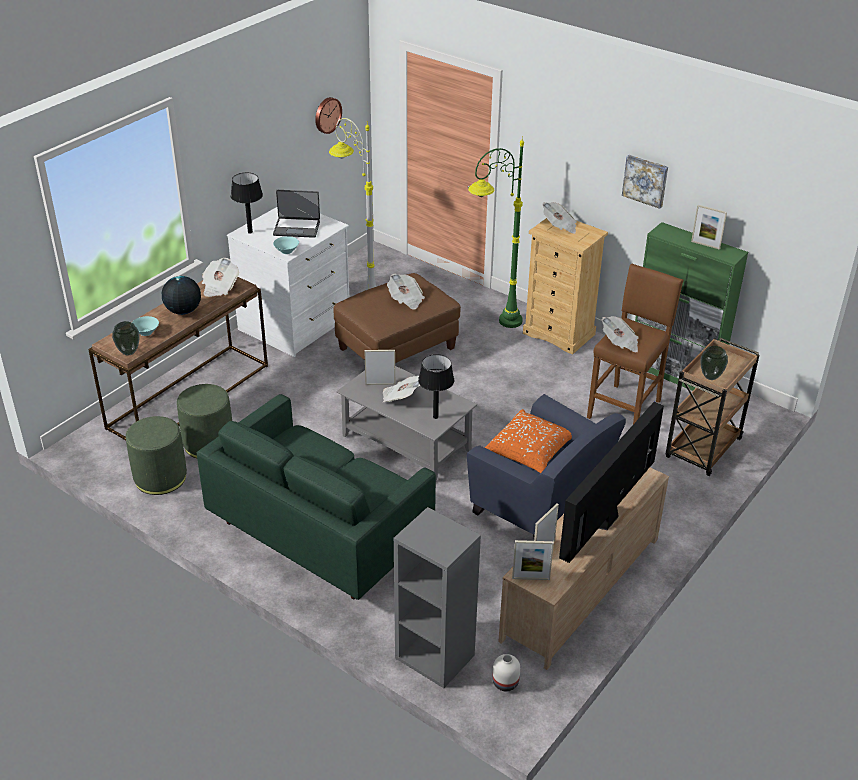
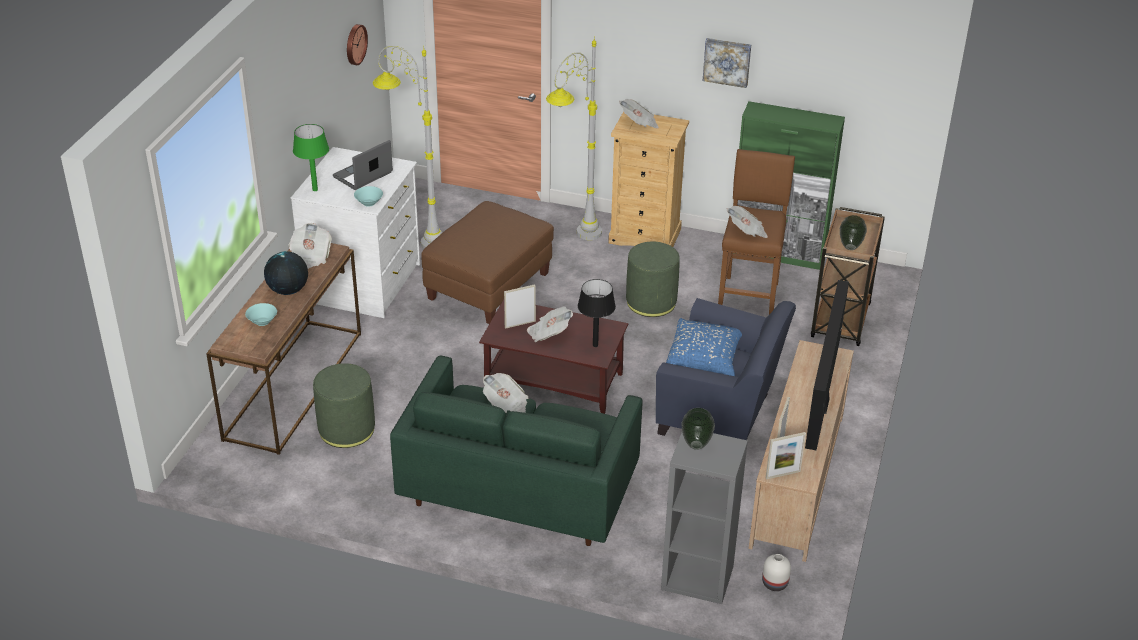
camera: 20 degrees left, 0 degrees up
(129, 352) = (258, 347): vase -> vase (697, 445)
(160, 477) = (316, 477): green ottoman -> green ottoman (651, 302)
(250, 232) = (315, 189): black table lamp -> green table lamp
(297, 228) = (363, 175): laptop -> laptop turned 150 degrees clockwise
(405, 443) = (552, 381): grey coffee table -> brown coffee table
(406, 300) = (497, 231): newspaper -> newspaper (506, 404)
(492, 325) = (573, 241): green floor lamp -> grey floor lamp
(530, 450) = (705, 357): orange pillow -> blue pillow
(705, 245) = (802, 117): picture frame -> none

